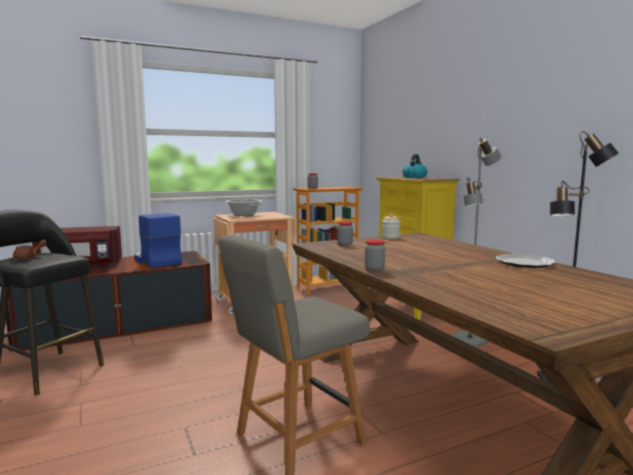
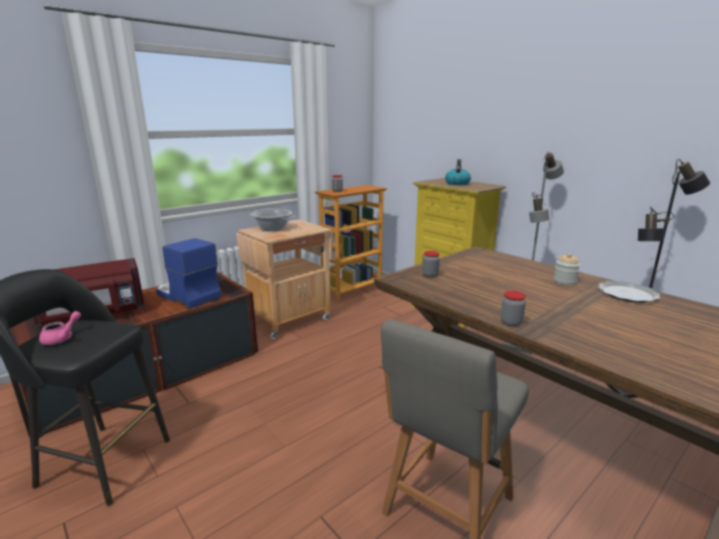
camera: 15 degrees left, 10 degrees up
(29, 257) = (62, 338): brown teapot -> pink teapot
(390, 237) = (459, 257): jar -> jar (564, 281)

